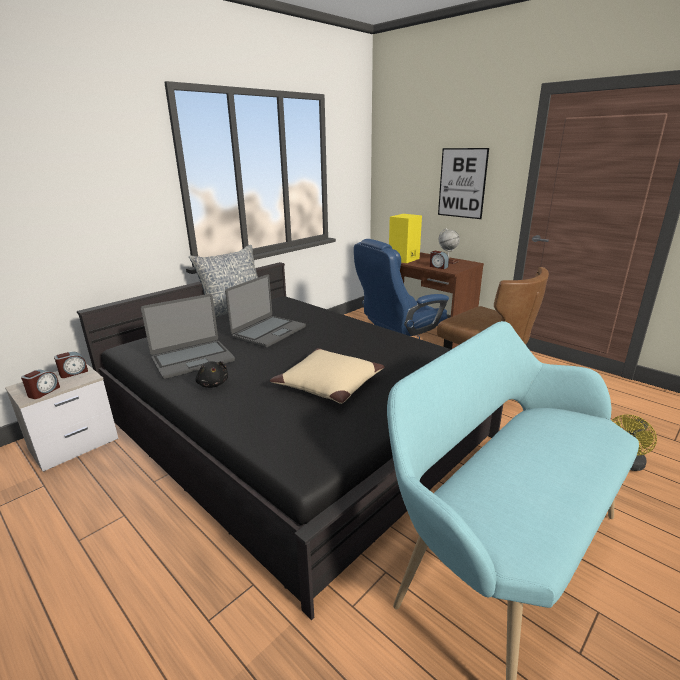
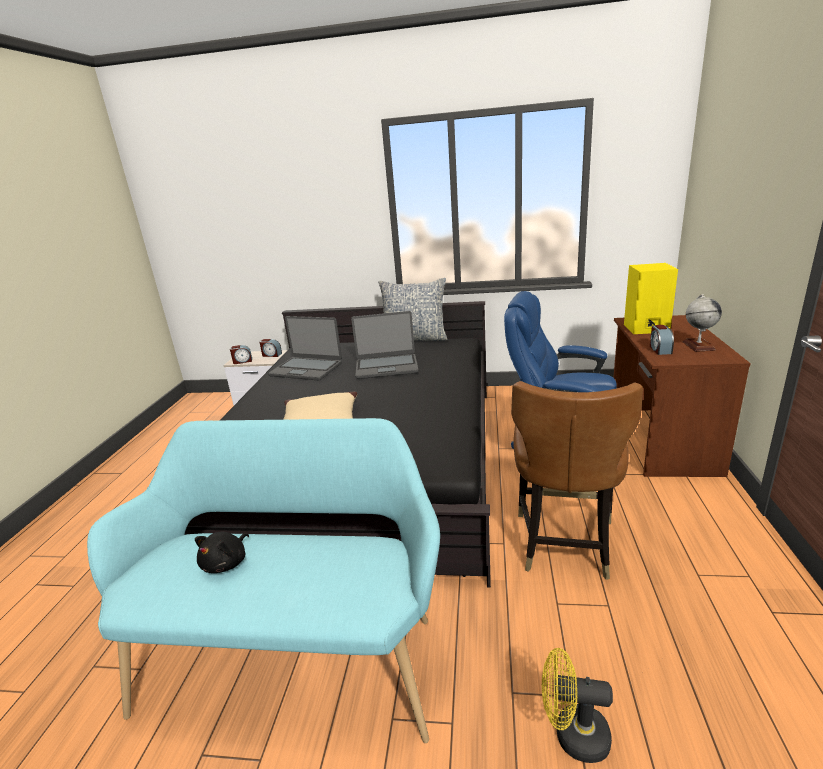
camera: 55 degrees right, 0 degrees up
(213, 384) = (278, 390): black plush toy -> black plush toy (227, 563)
(462, 183) = (753, 224): picture -> none

